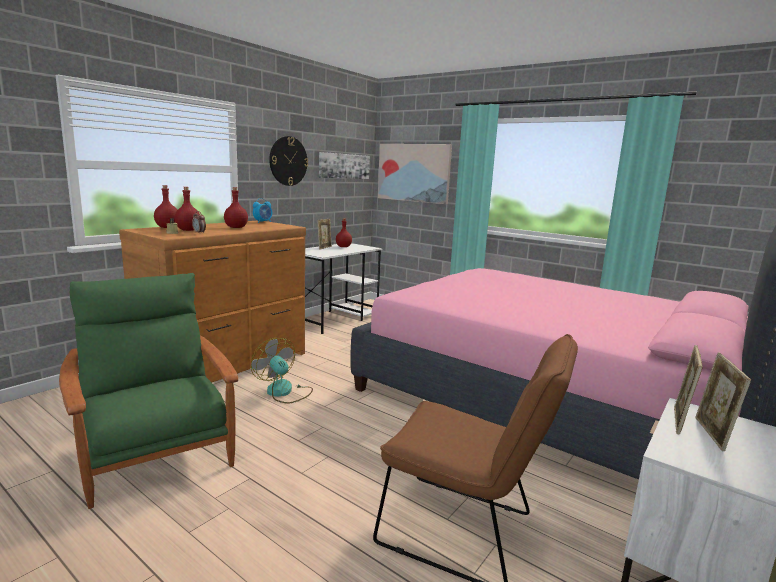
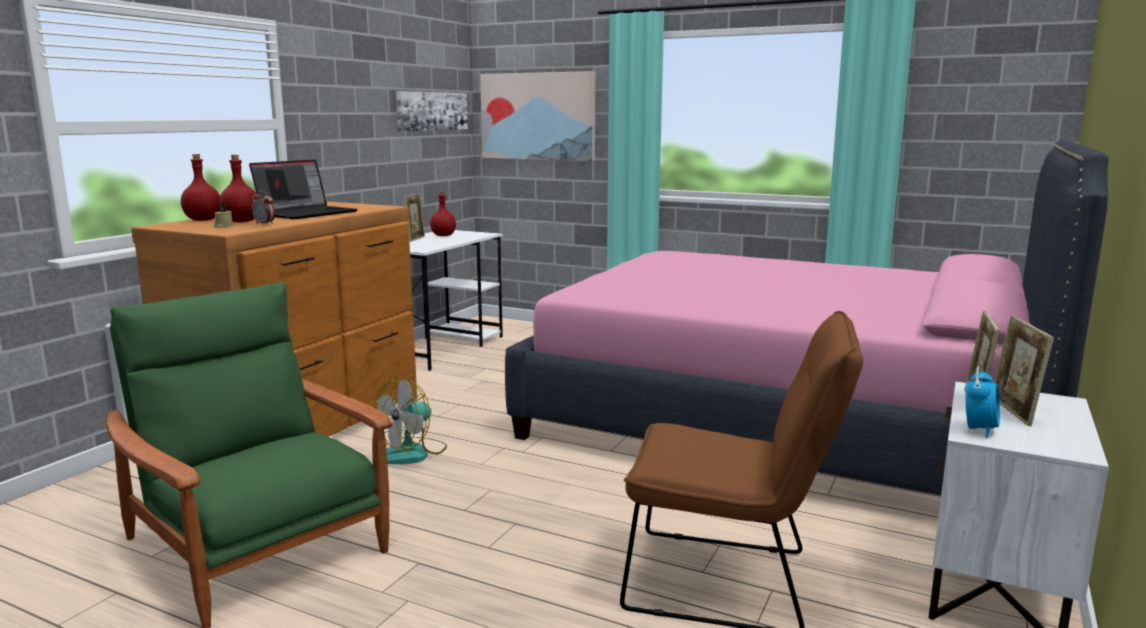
camera: 10 degrees left, 0 degrees up
(236, 227) = (307, 213): red bottle -> laptop
(263, 222) = (336, 203): alarm clock -> alarm clock (979, 430)
(284, 392) = (412, 453): fan -> fan turned 90 degrees counterclockwise
(288, 161) = (354, 107): wall clock -> none

